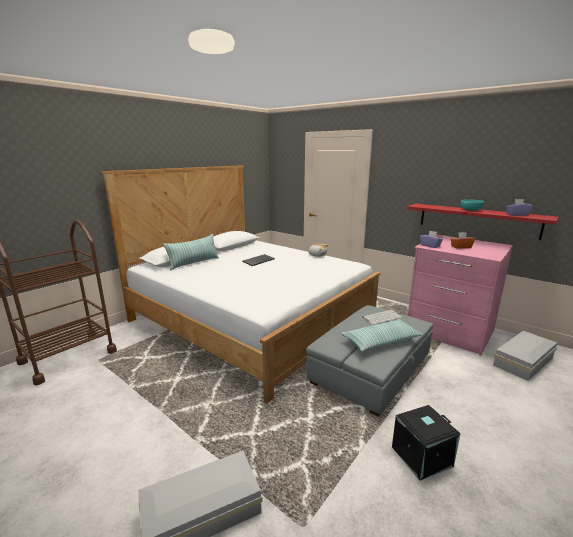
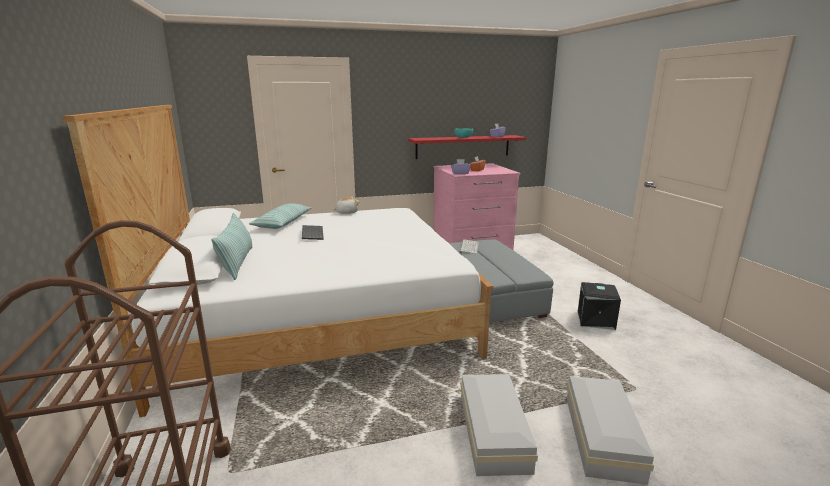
camera: 55 degrees left, 0 degrees up
(381, 341) = (505, 260): pillow -> pillow (283, 223)
(524, 361) = (532, 249): white storage box -> white storage box (494, 430)

